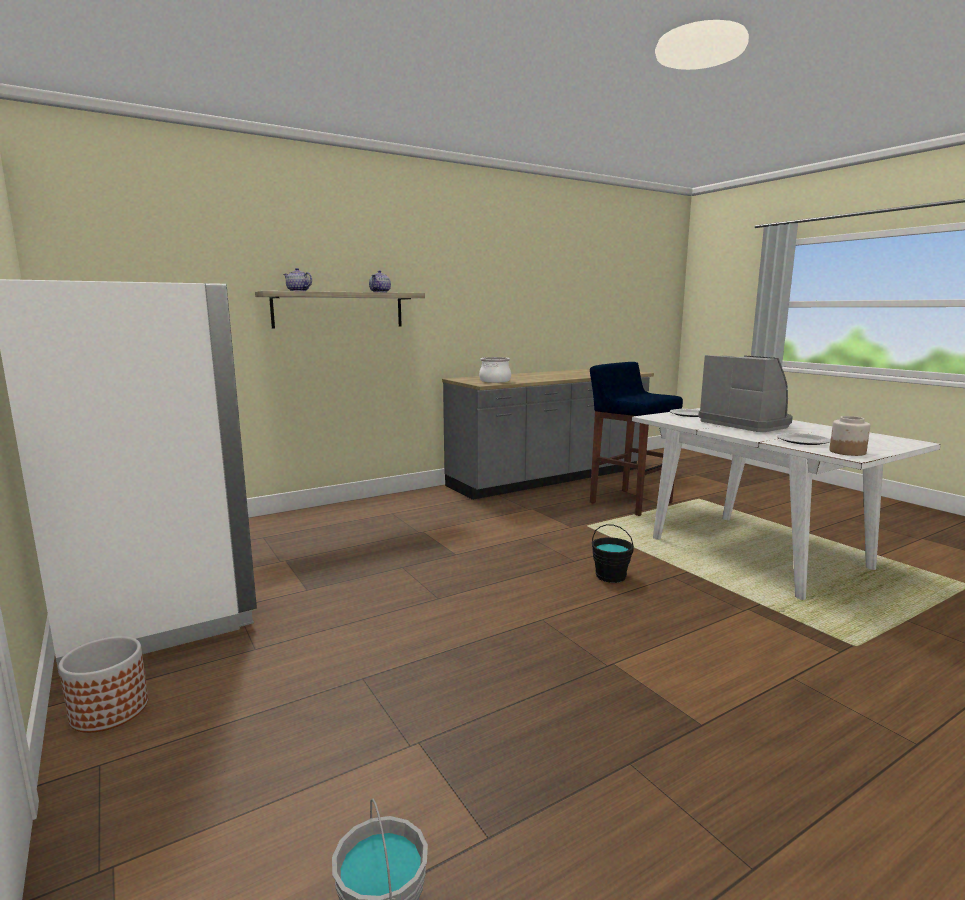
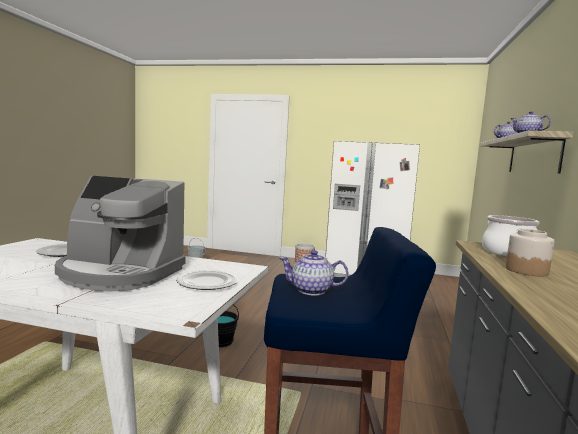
camera: 135 degrees right, 5 degrees down
(646, 396) = (312, 290): none -> teapot
(847, 452) = (34, 245): jar -> jar (526, 271)

